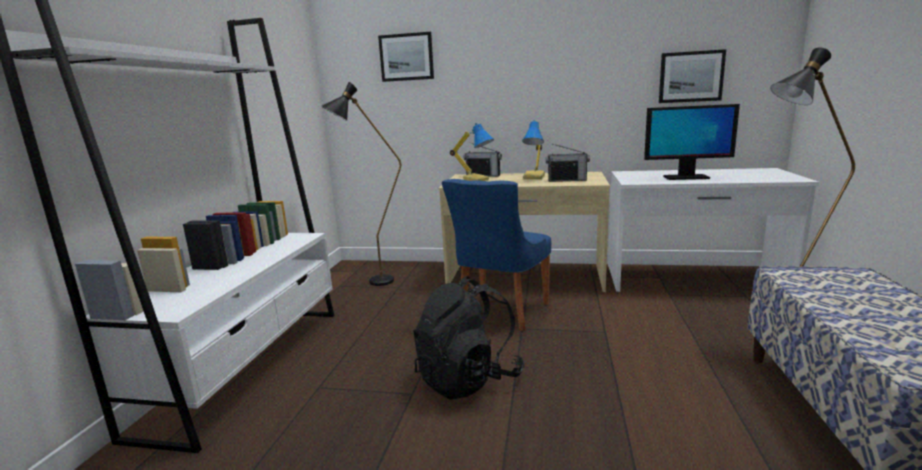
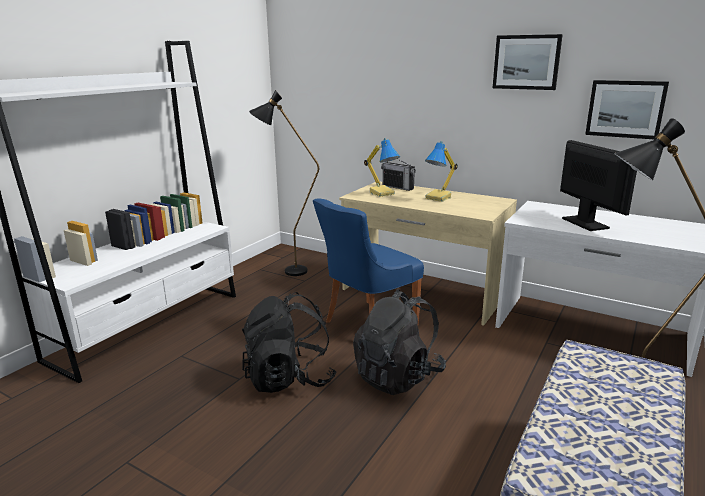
camera: 20 degrees right, 5 degrees up
(406, 57) = (342, 63): picture -> picture (526, 62)
(567, 180) = (462, 207): radio -> none
(575, 350) = (398, 376): none -> black backpack
(685, 177) = (585, 223): monitor -> monitor turned 135 degrees counterclockwise

